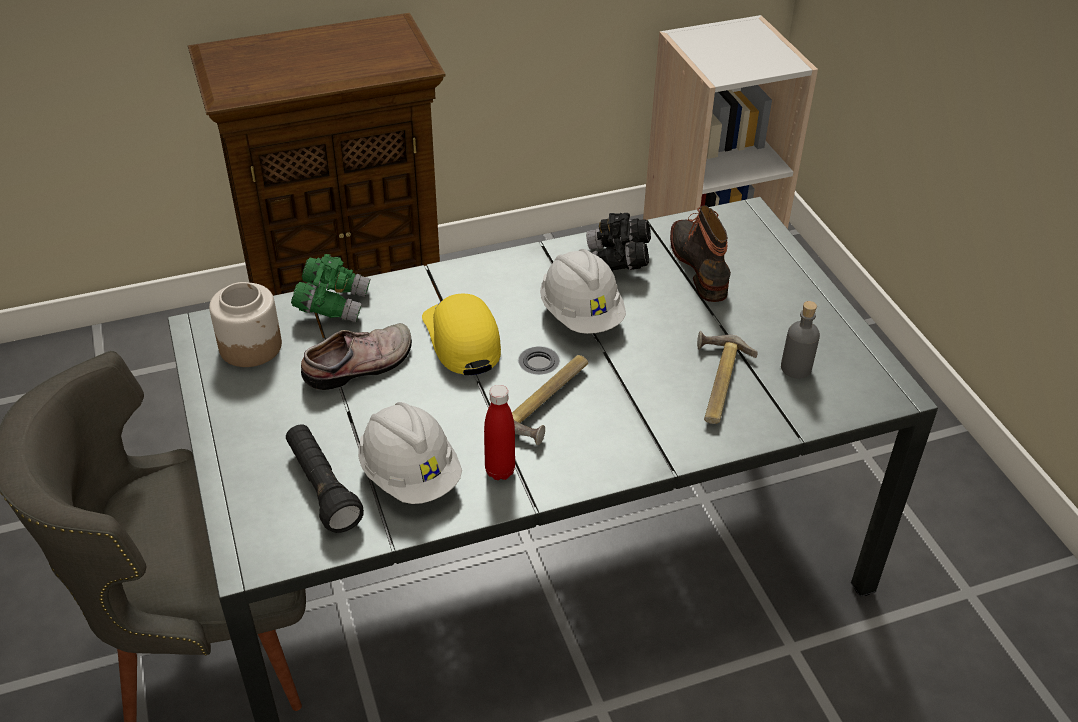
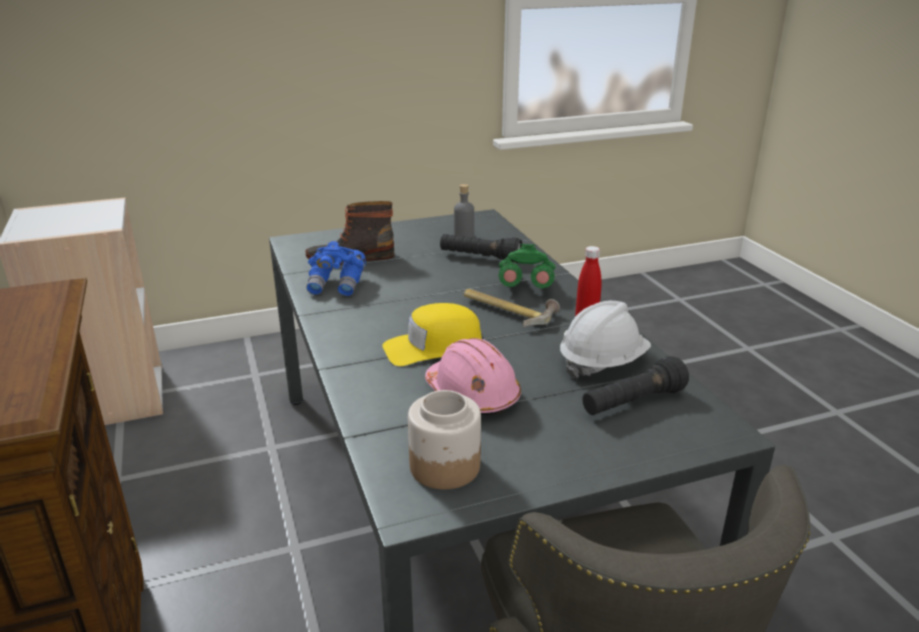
camera: 90 degrees left, 15 degrees down
(333, 304) = (375, 418): green binoculars -> green binoculars (525, 287)
(361, 366) = (472, 394): shoe -> pink hard hat
(581, 314) = (404, 298): white hard hat -> none
(616, 261) = (337, 285): black binoculars -> blue binoculars
(716, 382) = (480, 258): hammer -> black flashlight

